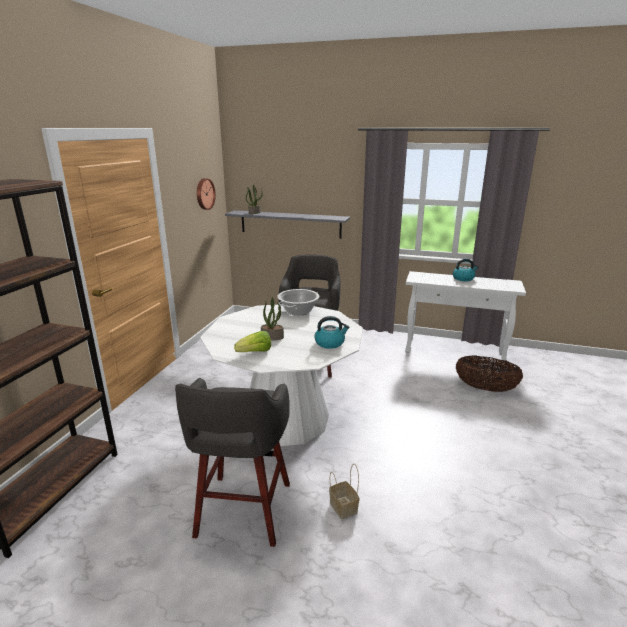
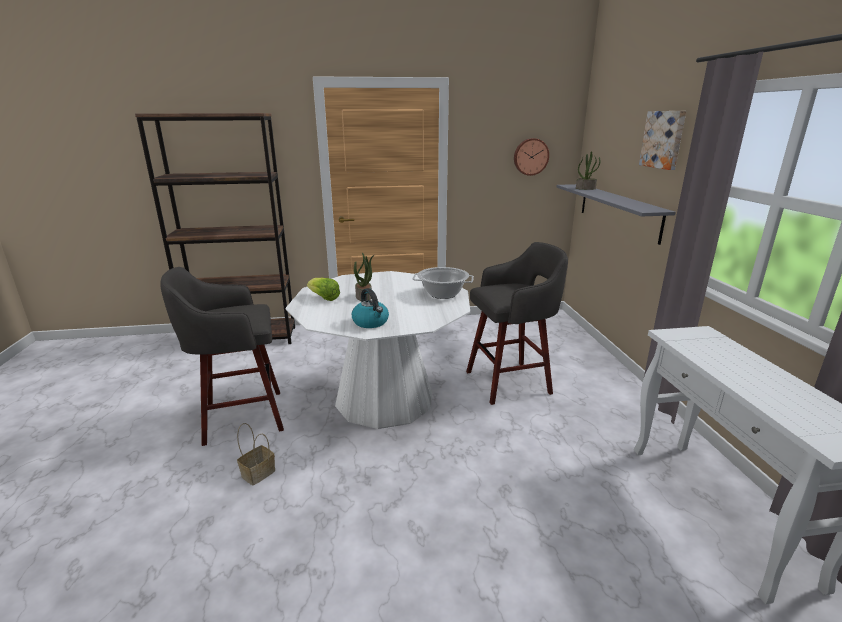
camera: 65 degrees right, 0 degrees up
(327, 174) = (664, 139): none -> picture
(463, 278) = (771, 375): kettle -> none
(485, 388) = (625, 576): basket -> none

